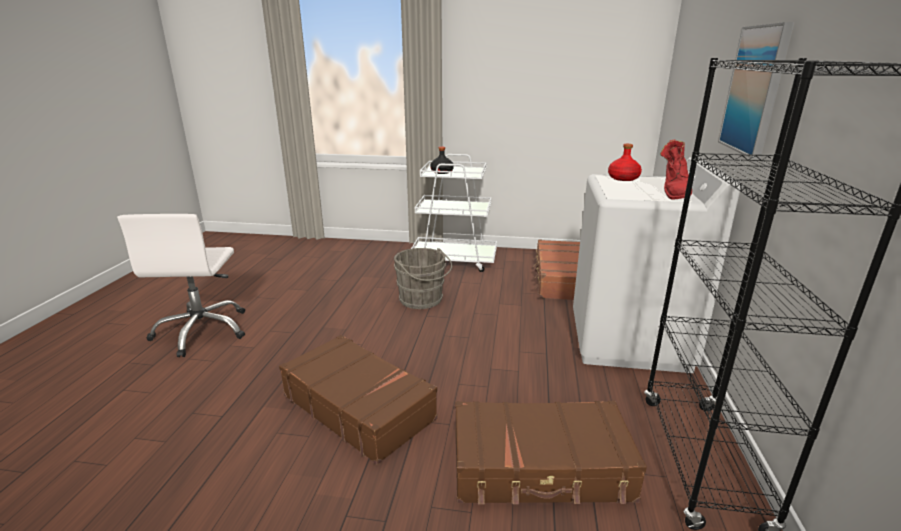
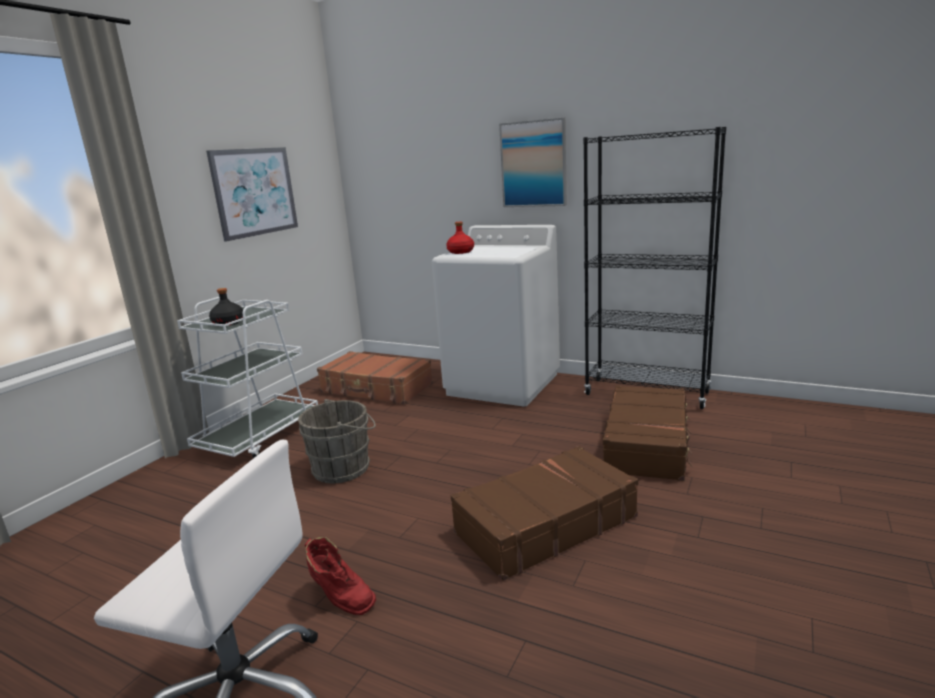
camera: 70 degrees left, 5 degrees down
(545, 80) = (254, 192): none -> picture
(673, 193) = (515, 247): red boot -> red boot (340, 598)

